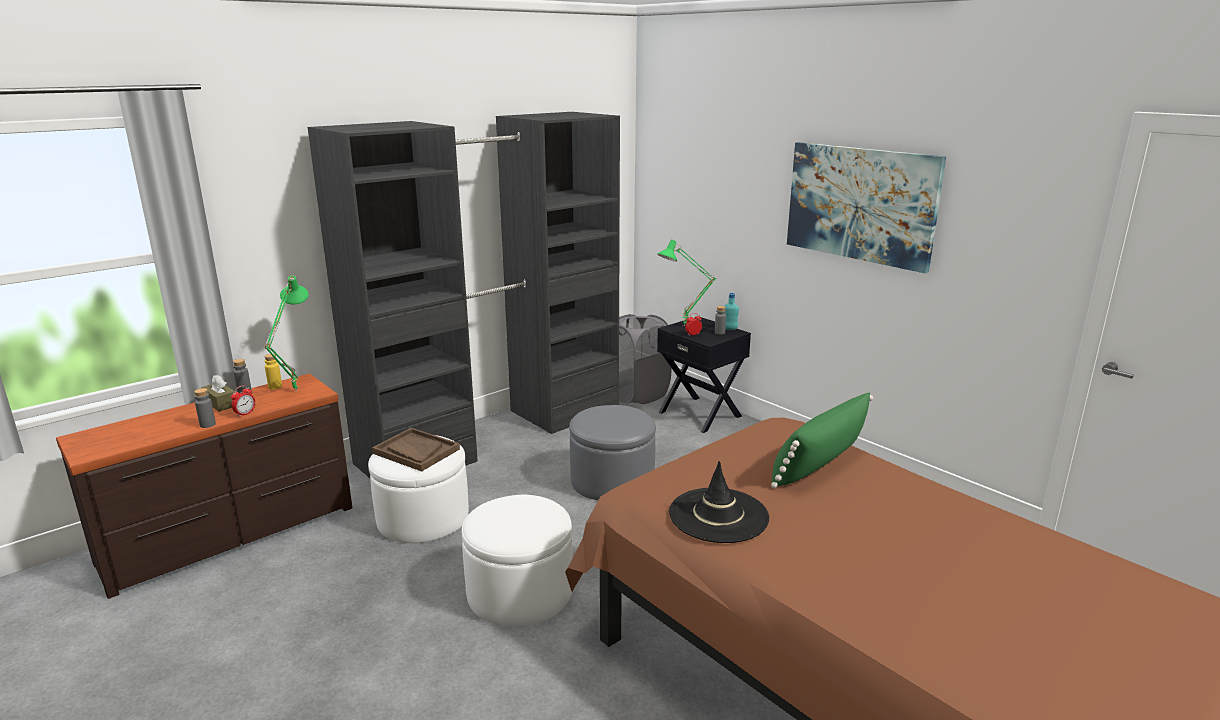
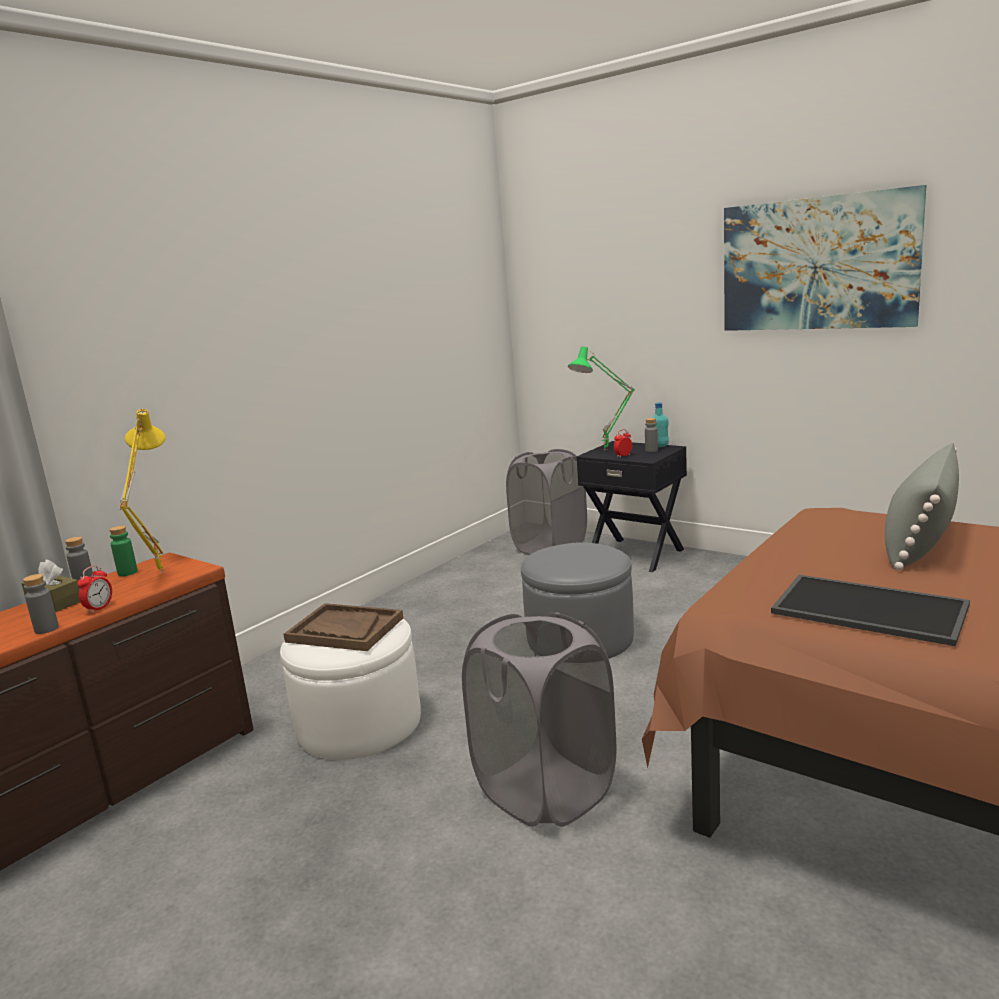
camera: 10 degrees left, 5 degrees down
(275, 387) = (127, 573): yellow bottle -> green bottle
(294, 391) = (158, 573): green table lamp -> yellow table lamp
(496, 434) = (403, 612): black wardrobe -> none
(520, 592) = (544, 791): white ottoman -> grey laundry basket
(718, 515) = (866, 610): black hat -> tray
(817, 464) = (919, 540): green pillow -> grey pillow

